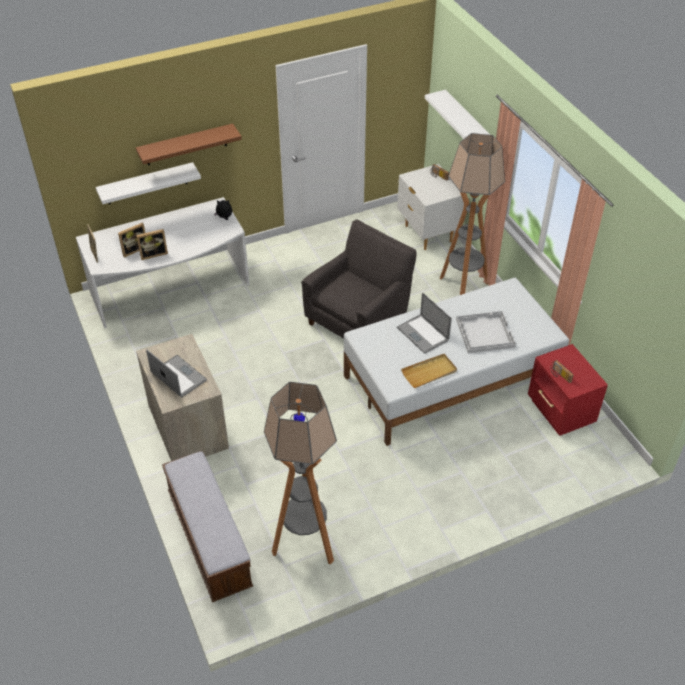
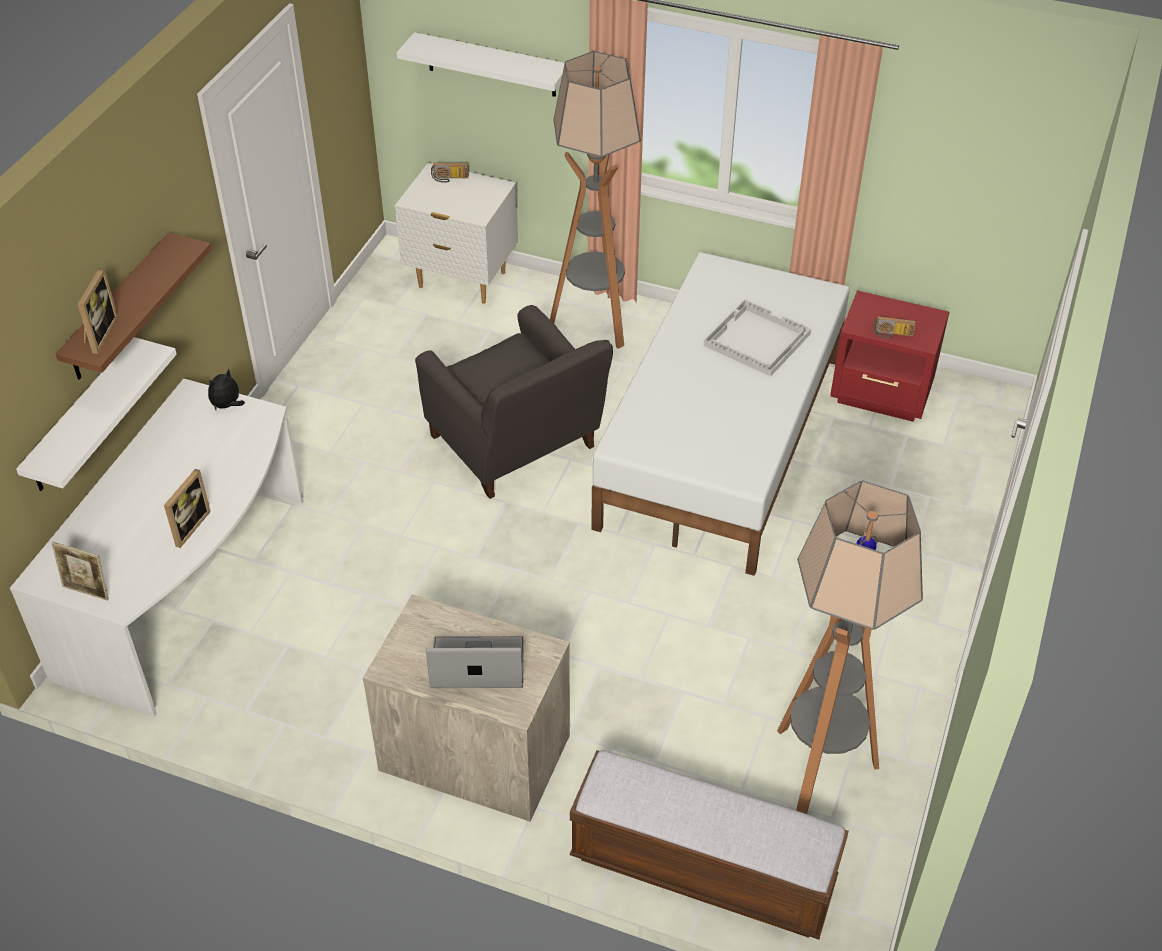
camera: 45 degrees left, 0 degrees up
(134, 249) = (145, 541): picture frame -> picture frame (99, 334)
(359, 320) = (518, 446): grey armchair -> grey armchair turned 150 degrees clockwise
(422, 334) = (690, 389): laptop -> none
(429, 372) = (760, 429): beige tray -> none

